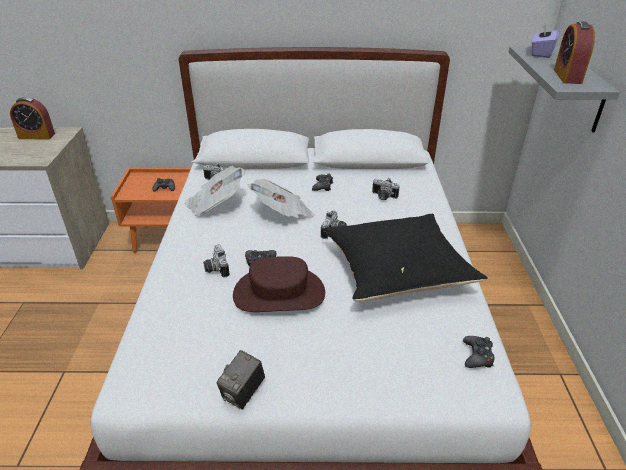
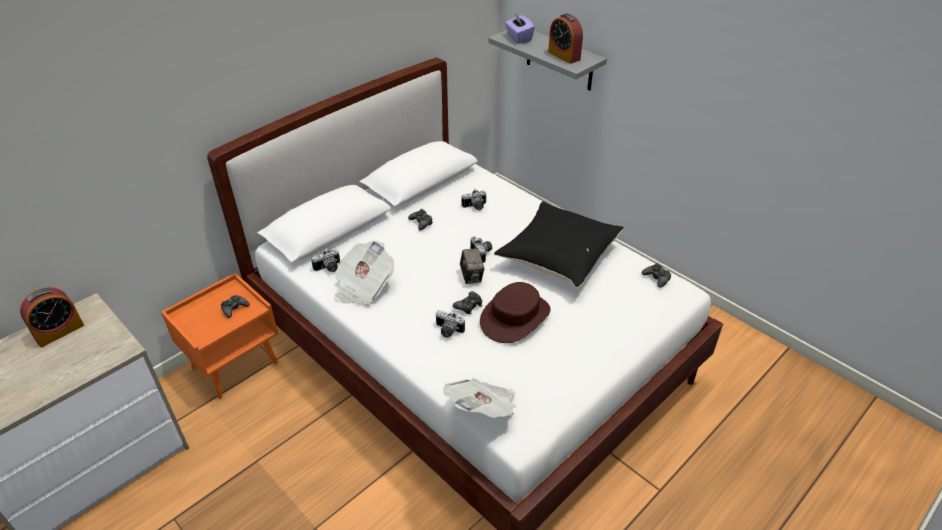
camera: 45 degrees left, 5 degrees up
(243, 393) = (581, 385): camera -> camera (471, 276)
(283, 213) = (426, 262): newspaper -> newspaper (483, 409)

